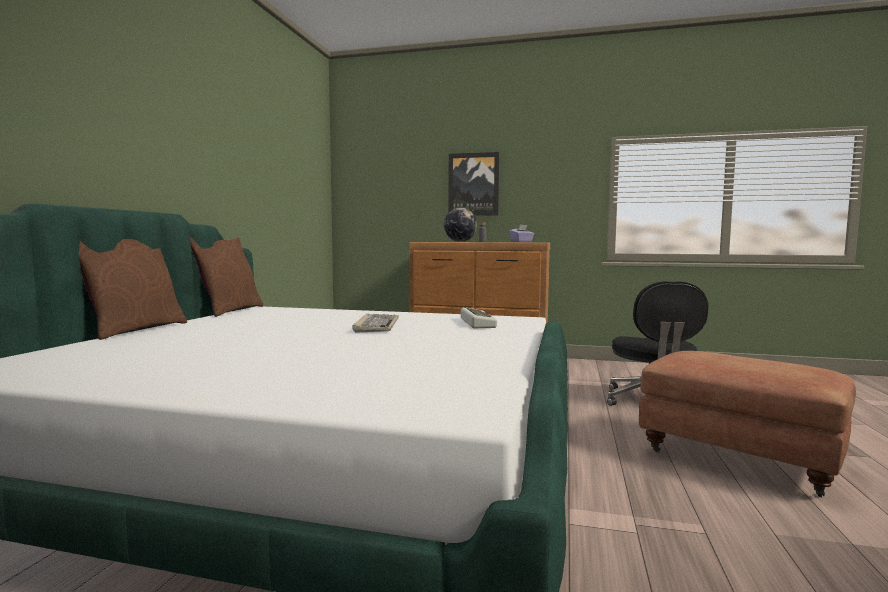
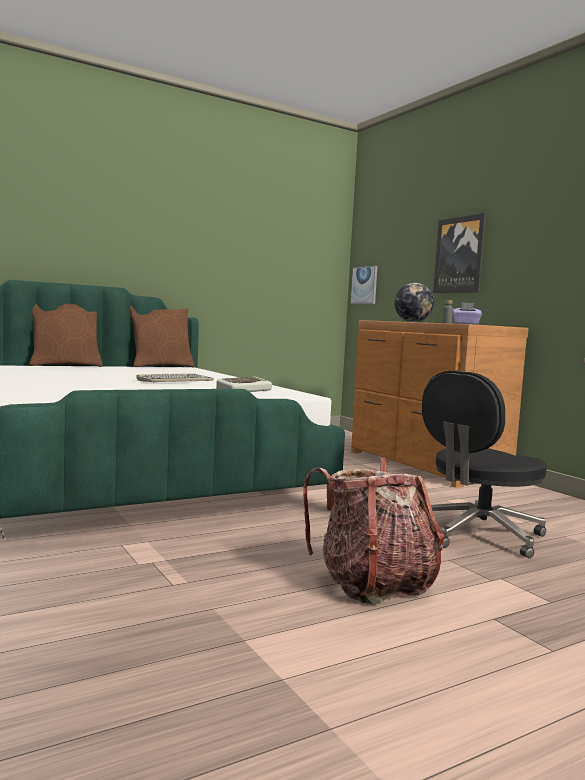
camera: 45 degrees right, 0 degrees up
(356, 208) = (364, 285): none -> picture
(737, 460) = (373, 584): brown ottoman -> backpack

